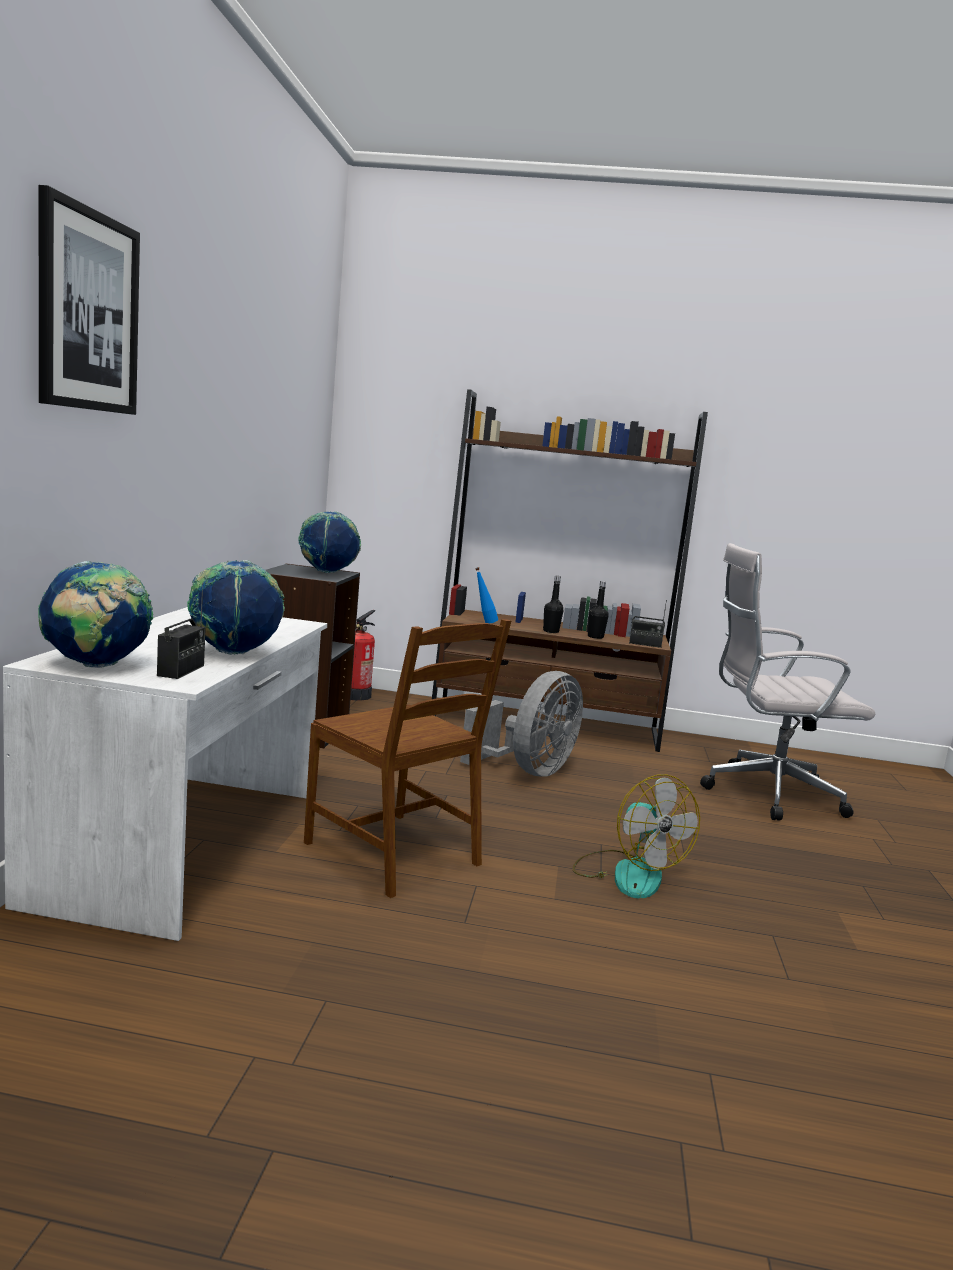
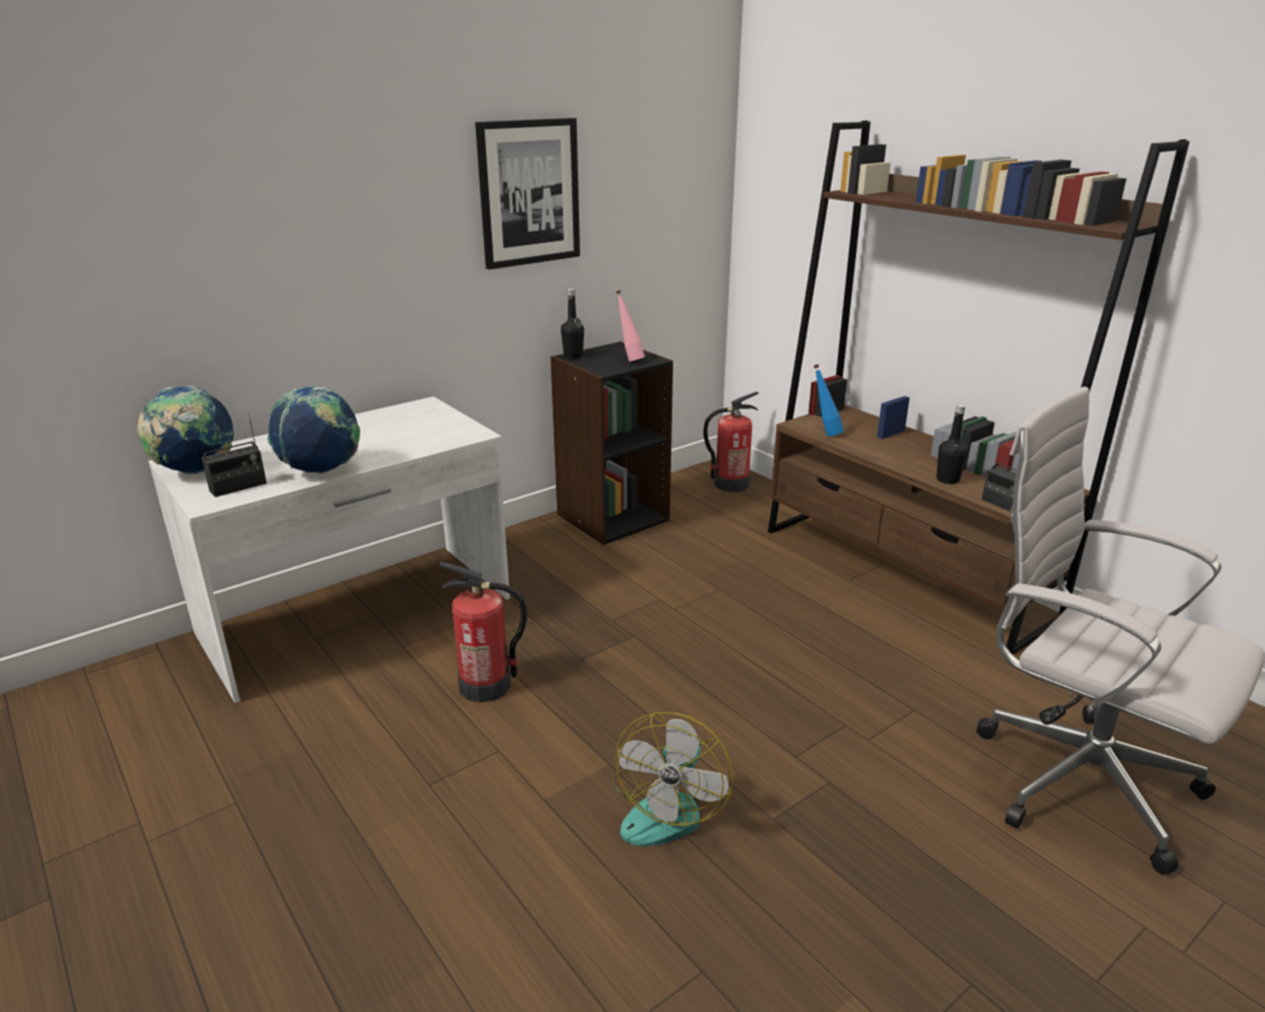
camera: 45 degrees right, 15 degrees up
(88, 311) = (207, 152): picture -> picture (529, 193)
(327, 572) = (629, 360): globe -> pink bottle
(395, 853) = (486, 686): brown chair -> fire extinguisher
(529, 771) = (773, 633): grey fan -> none
(551, 631) = (895, 460): black bottle -> black bottle (573, 356)

